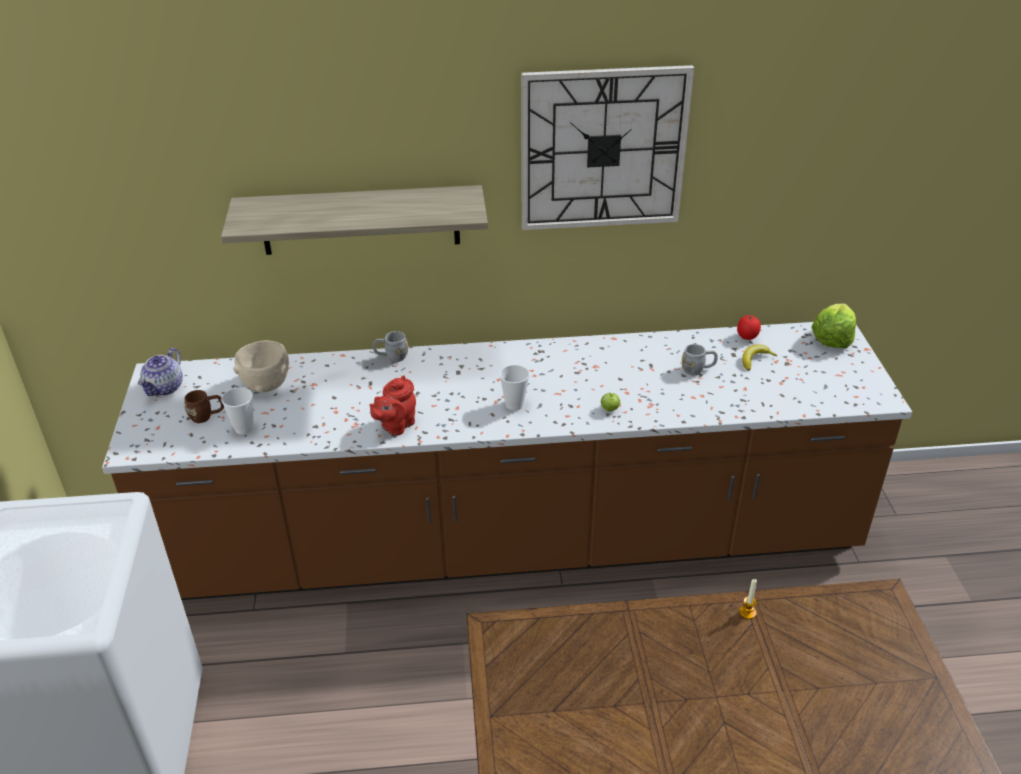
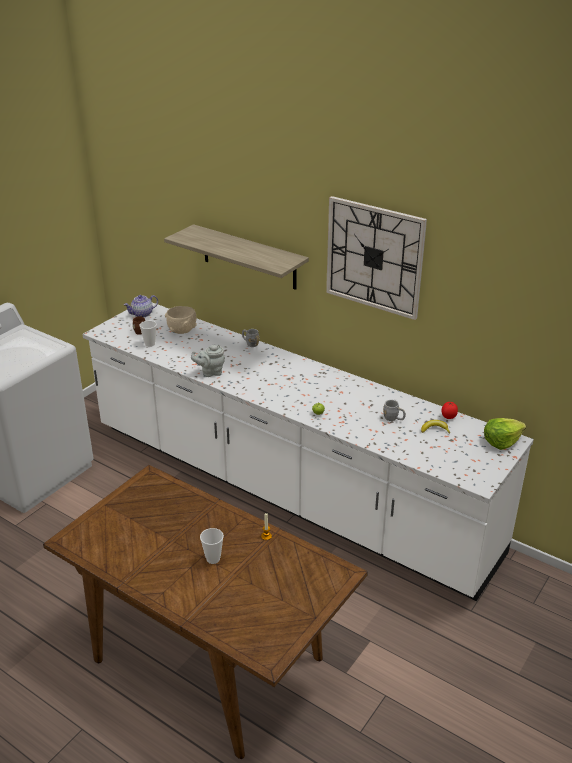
camera: 40 degrees right, 5 degrees down
(396, 426) = (210, 372): red teapot -> grey teapot
(512, 543) = (286, 489): brown counter -> white counter
(514, 405) = (275, 389): cup -> cup (213, 559)

